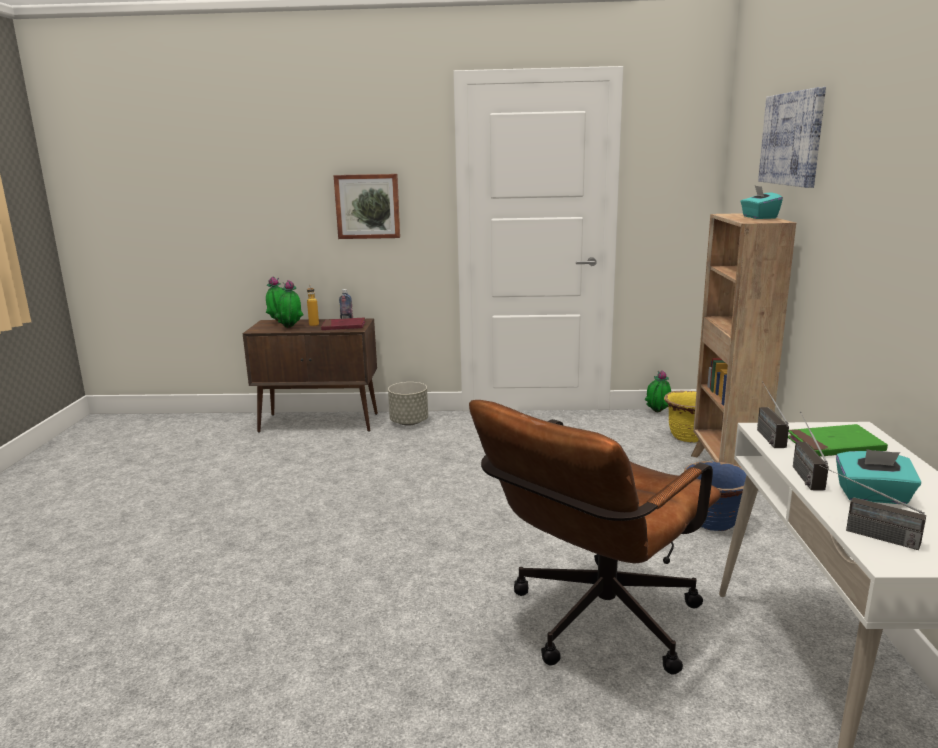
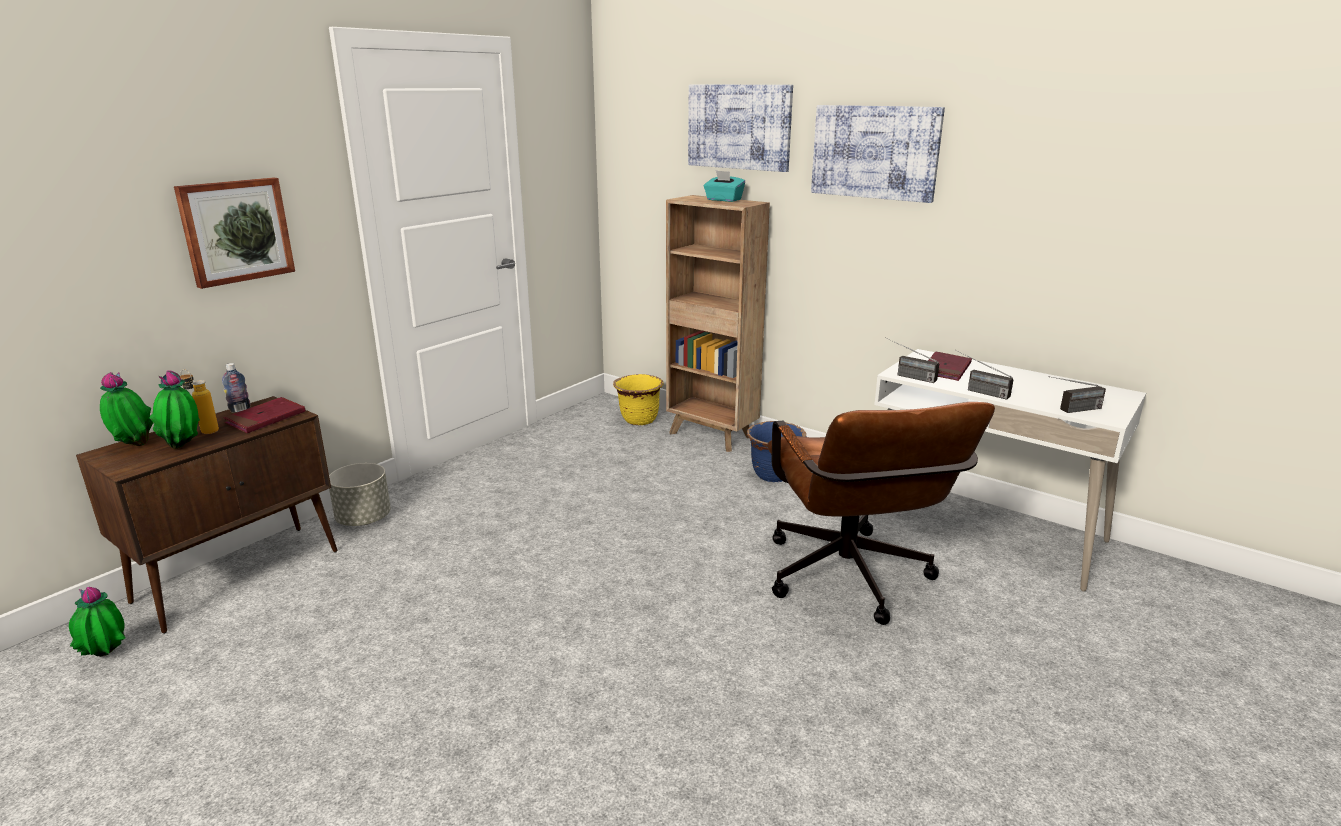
camera: 55 degrees left, 5 degrees up
(657, 413) = (580, 409): potted plant -> potted plant (106, 657)
(835, 445) = (946, 369): green book -> red book
(871, 162) = (875, 152): none -> picture
(873, 496) = (1027, 390): turquoise tissue box -> none

